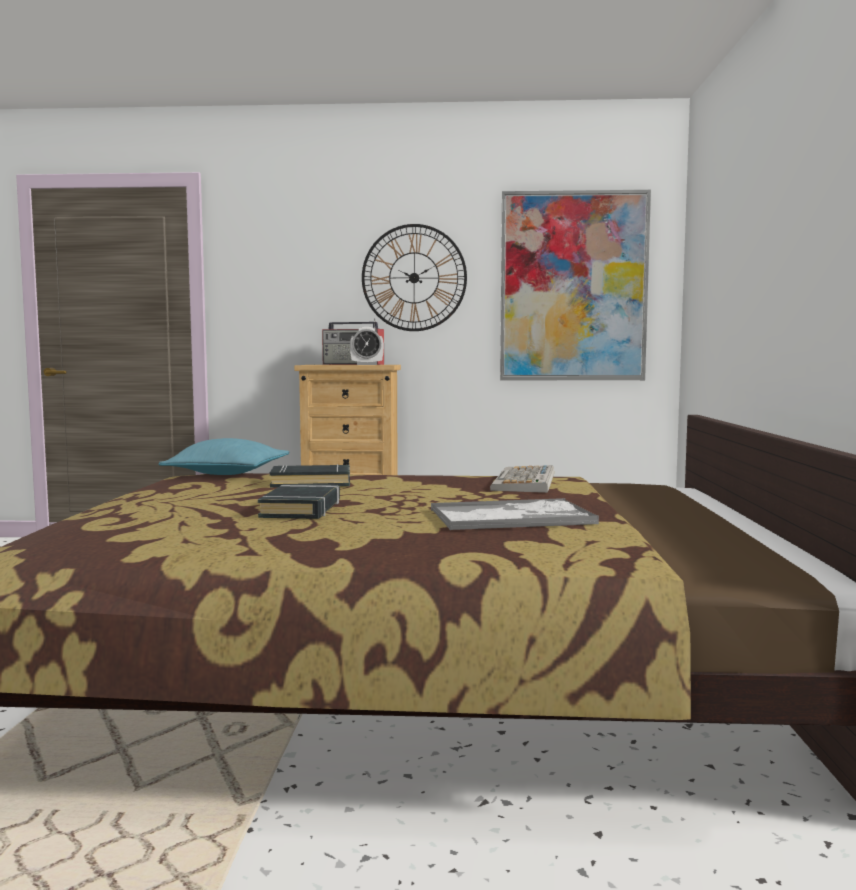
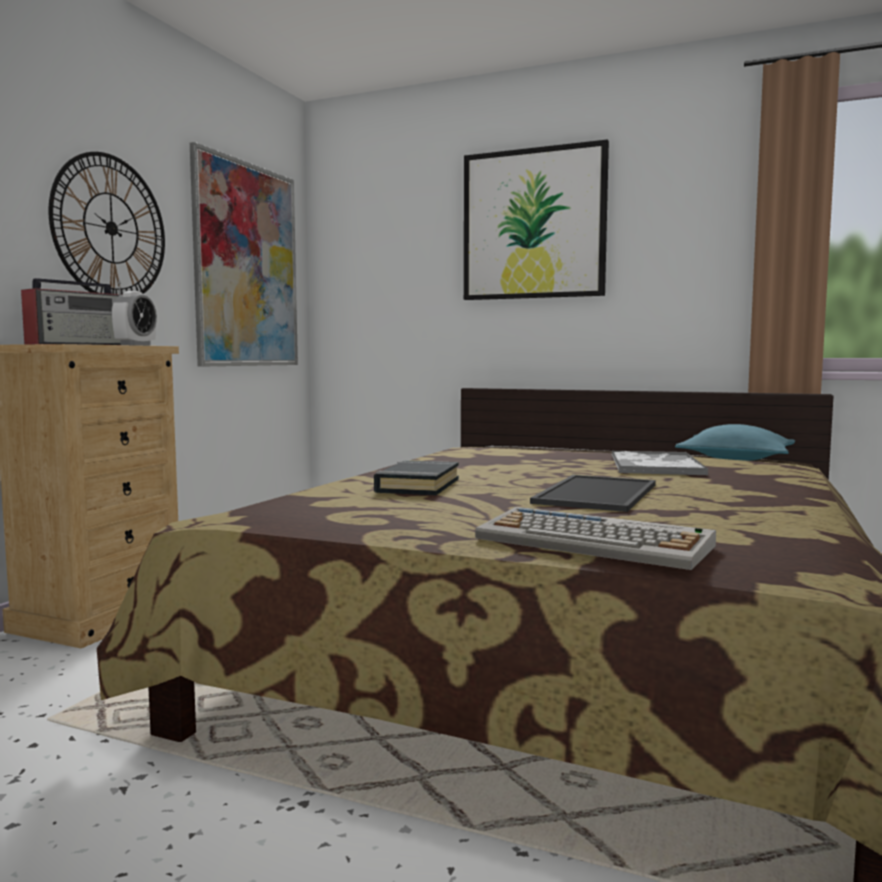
camera: 70 degrees left, 0 degrees up
(227, 473) = (262, 505): turquoise pillow -> turquoise pillow (736, 459)
(301, 509) = (594, 493): black book -> tray
(525, 482) = (482, 453): keyboard -> keyboard (595, 542)
(779, 197) = (533, 224): none -> picture

